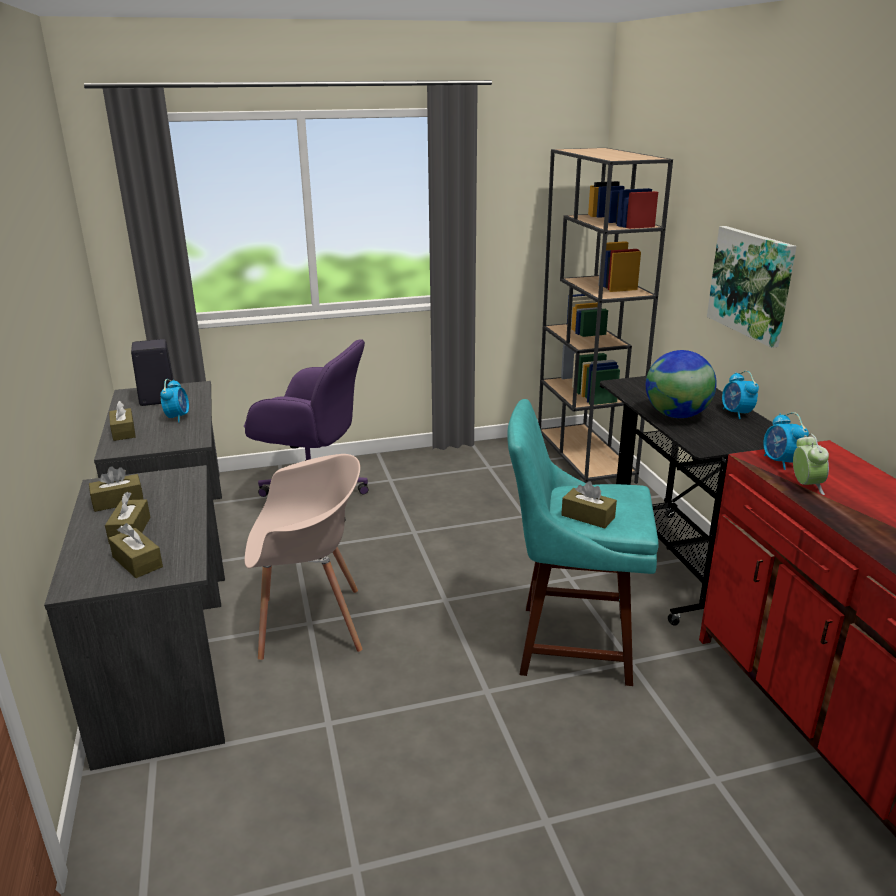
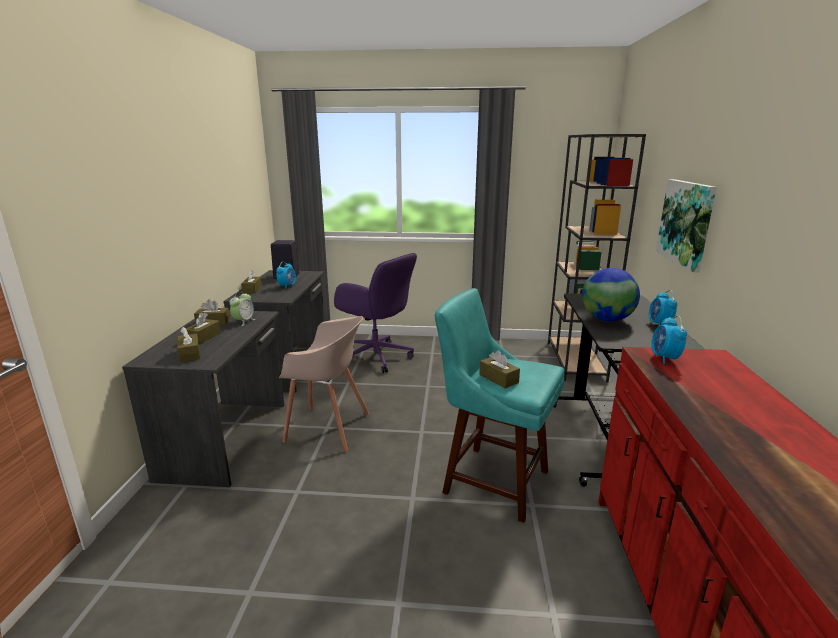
camera: 20 degrees right, 5 degrees down
(805, 486) = (674, 377): alarm clock -> alarm clock (243, 322)

